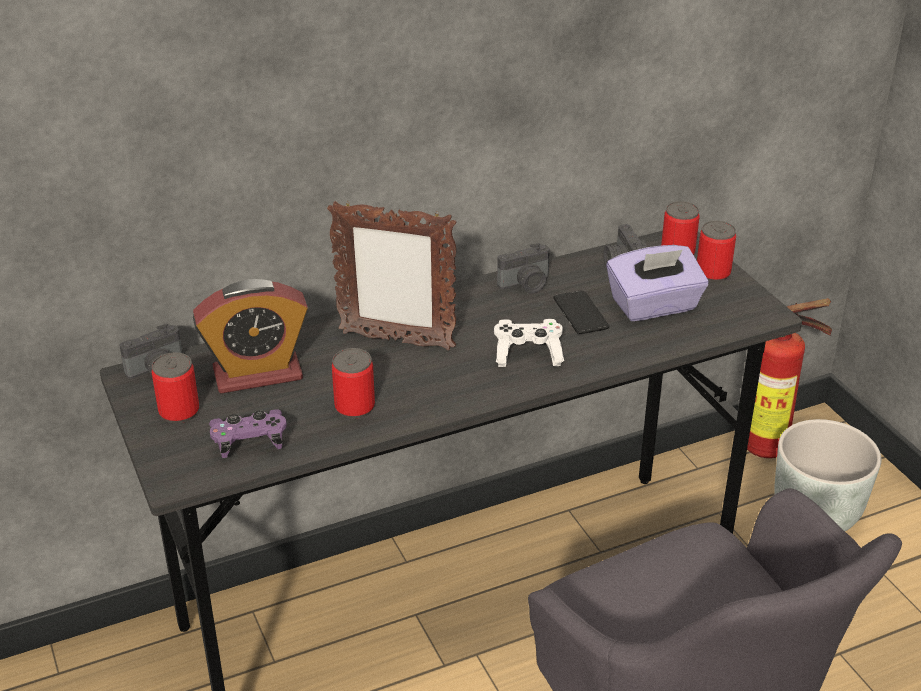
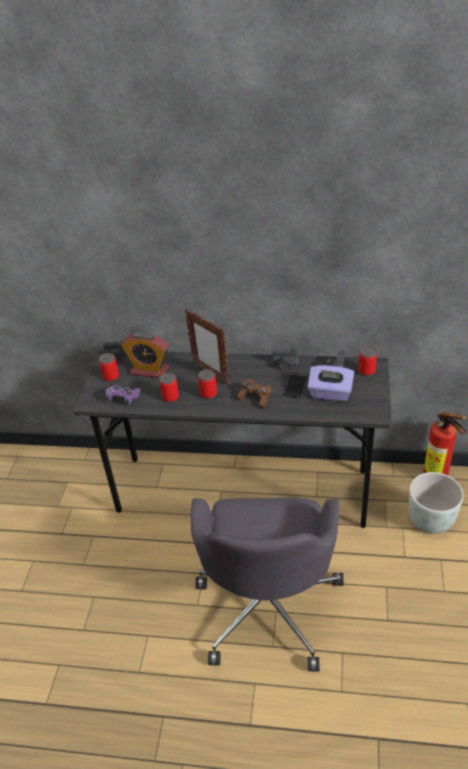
camera: 35 degrees right, 5 degrees up
(528, 354) = (255, 397): white game controller -> brown game controller
(712, 274) = (372, 386): can -> can (208, 394)

